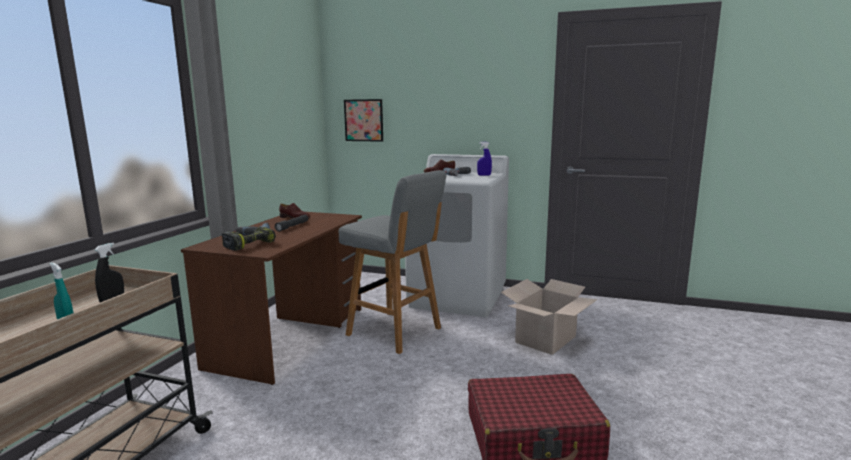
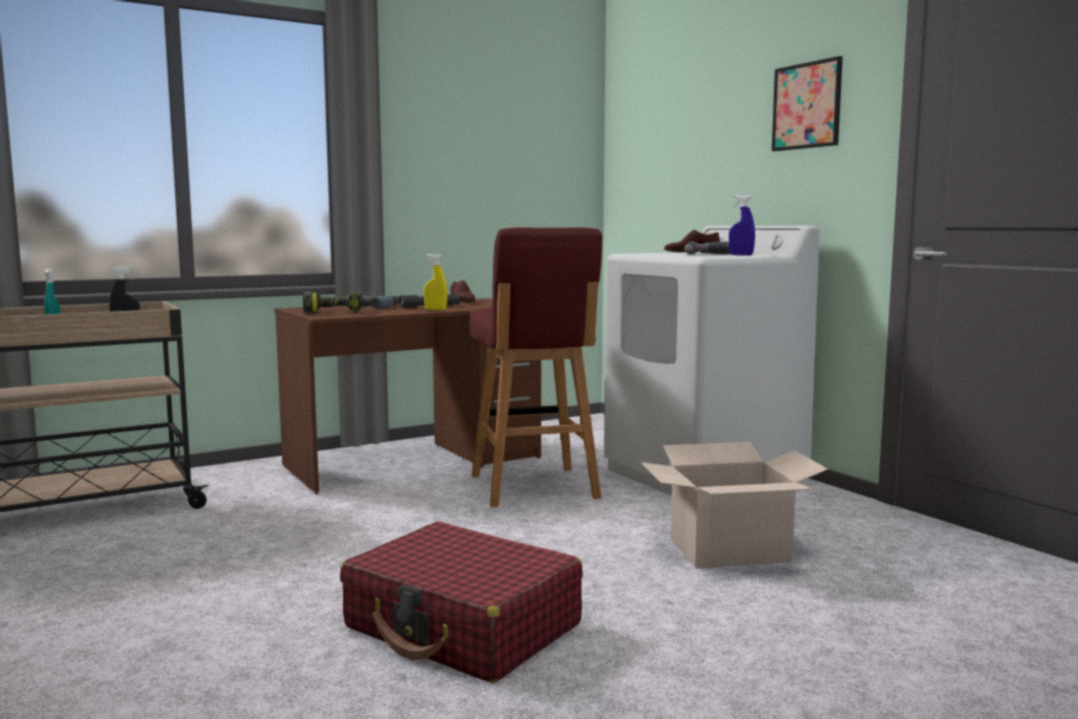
camera: 40 degrees right, 5 degrees down
(312, 230) = (435, 310): none -> yellow spray bottle
(363, 120) = (644, 175): picture -> picture (806, 106)
(395, 332) = (534, 488): grey stool -> red stool

